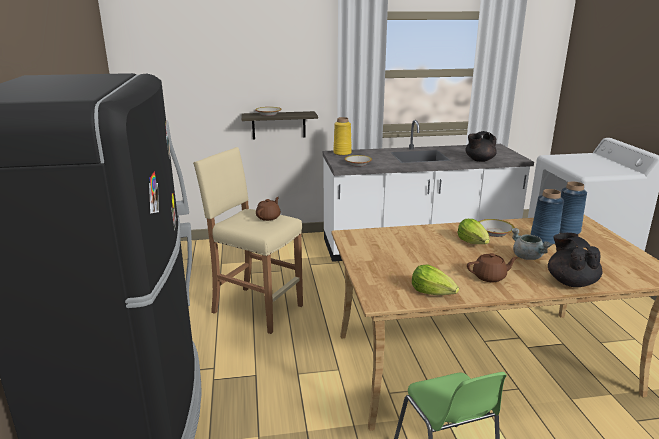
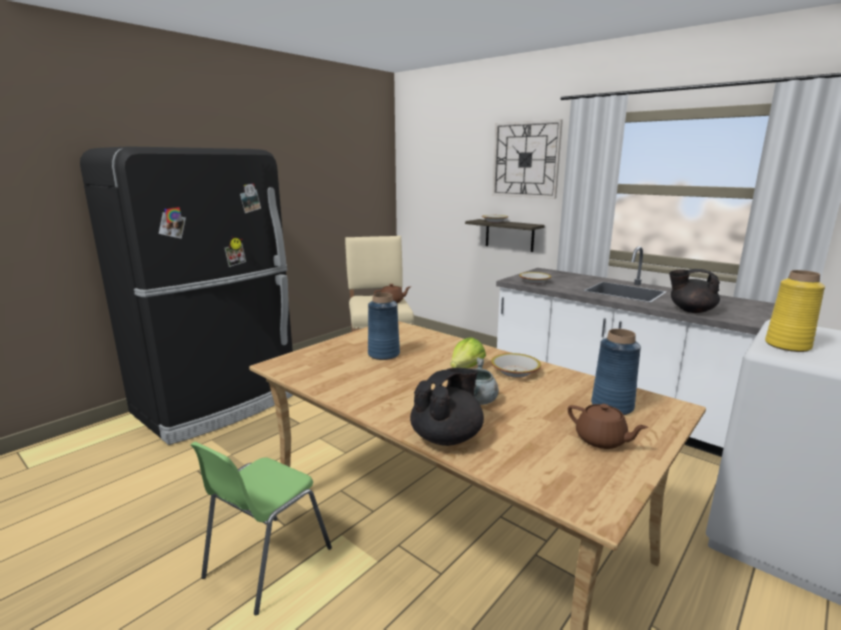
camera: 50 degrees right, 5 degrees down
(289, 52) = (525, 160): none -> wall clock
(342, 153) = (549, 272): yellow vase -> yellow vase (788, 345)
(433, 292) = (319, 378): lettuce -> none
(490, 277) = (391, 393): brown teapot -> brown teapot (601, 440)
(543, 239) = (549, 399): blue vase -> blue vase (384, 354)

